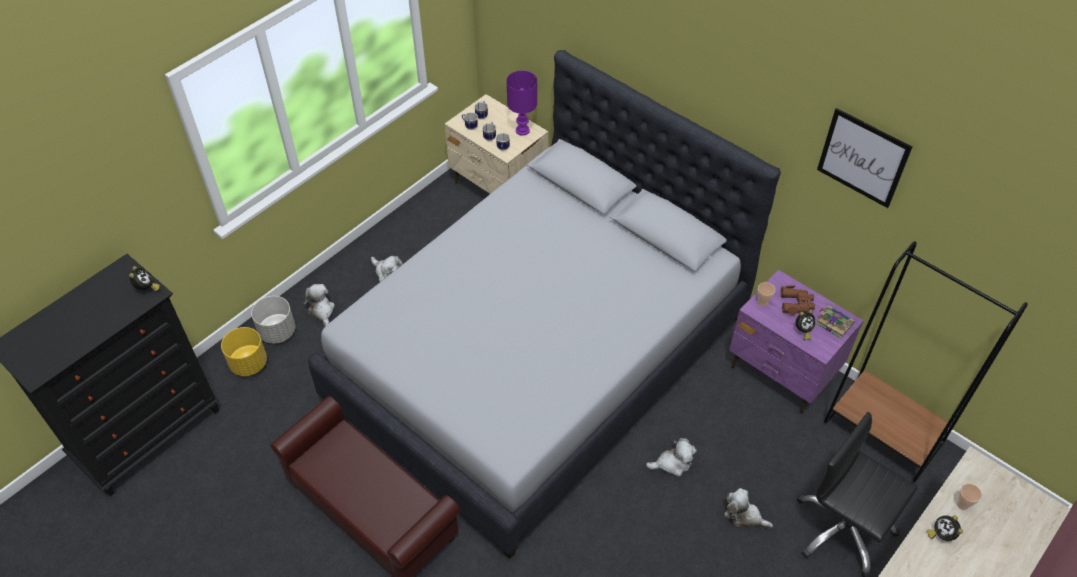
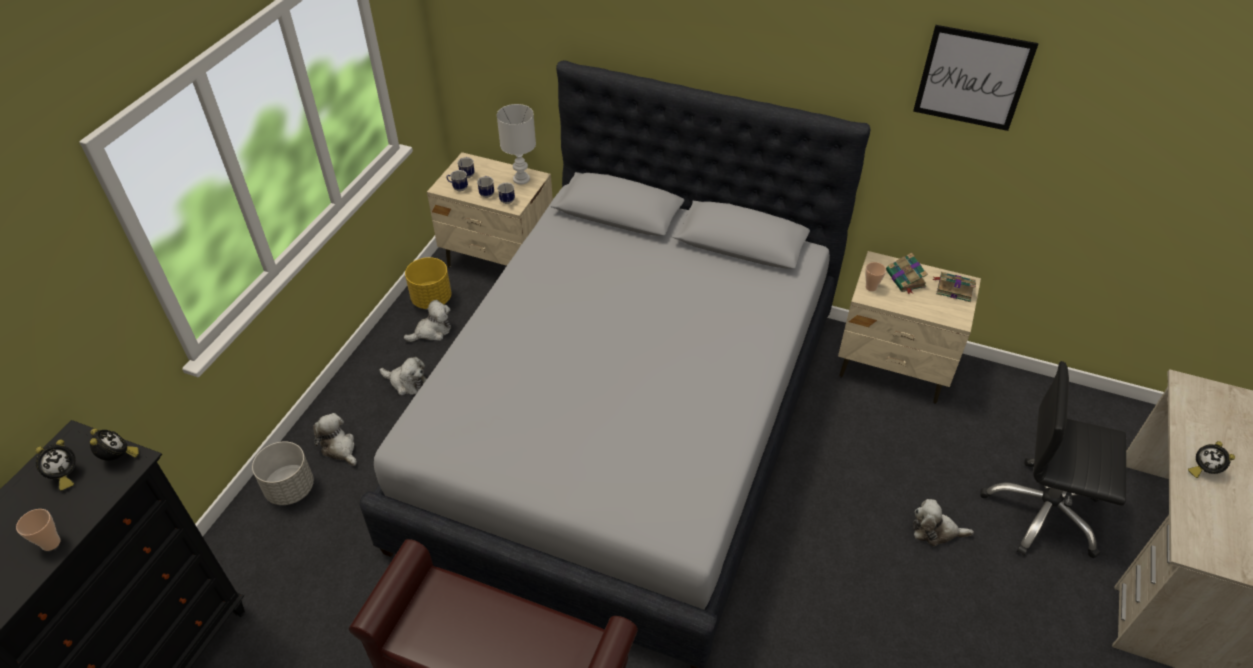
camera: 20 degrees left, 5 degrees down
(249, 363) = (266, 538): yellow planter -> yellow planter (432, 299)
(522, 130) = (520, 179): purple table lamp -> white table lamp
(672, 463) = (831, 498): plush toy -> plush toy (432, 331)
(782, 372) = (893, 367): purple nightstand -> beige nightstand
(796, 303) = (906, 279): brown binoculars -> book
(802, 331) = (928, 305): alarm clock -> alarm clock (64, 476)
(883, 433) = (1024, 399): clothes rack -> none
(962, 504) = (1202, 431): cup -> cup (51, 543)

